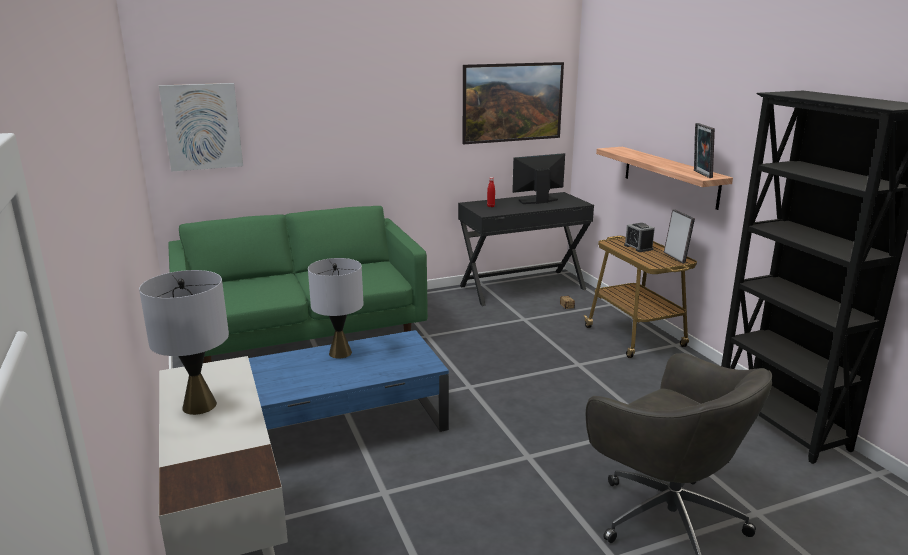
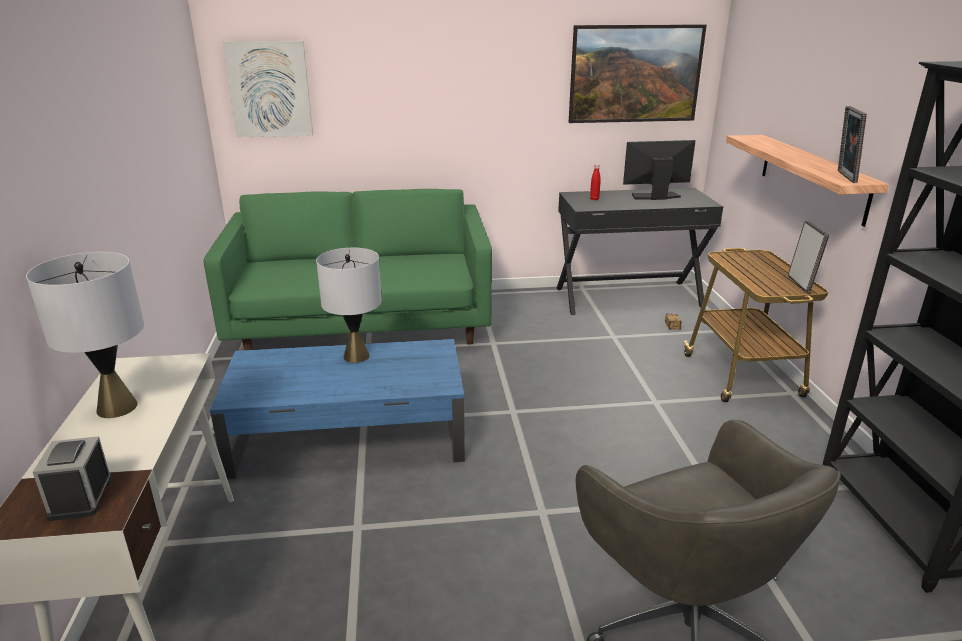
camera: 15 degrees right, 5 degrees up
(638, 247) = (757, 265): alarm clock -> alarm clock (81, 497)

